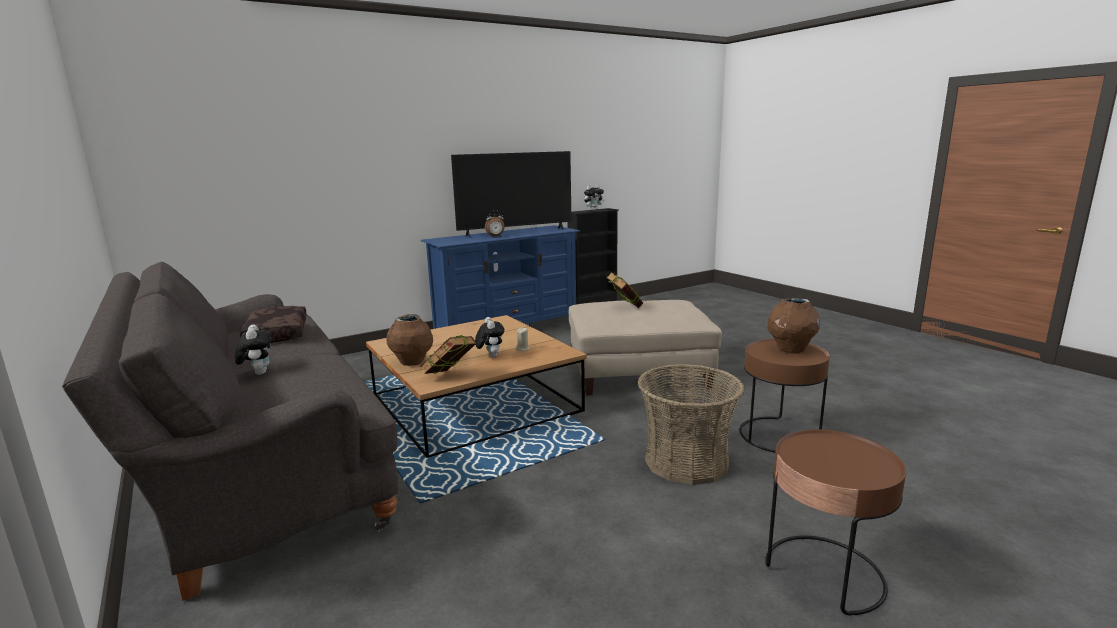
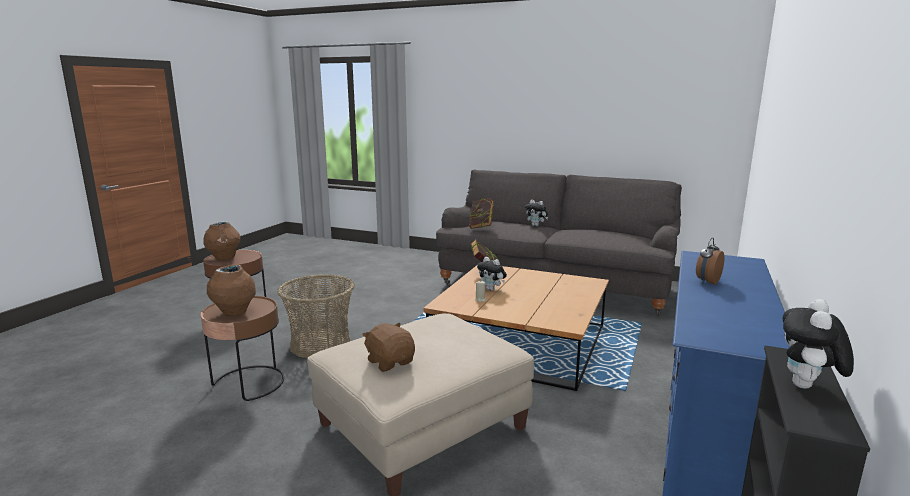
camera: 145 degrees right, 0 degrees up
(275, 334) = (599, 234): brown pillow -> none
(412, 363) = (530, 274): brown vase -> brown vase (224, 258)
(515, 232) = (736, 303): television -> none
(624, 307) = (443, 348): book -> book (481, 227)
(667, 307) = (390, 362): none -> brown plush toy

